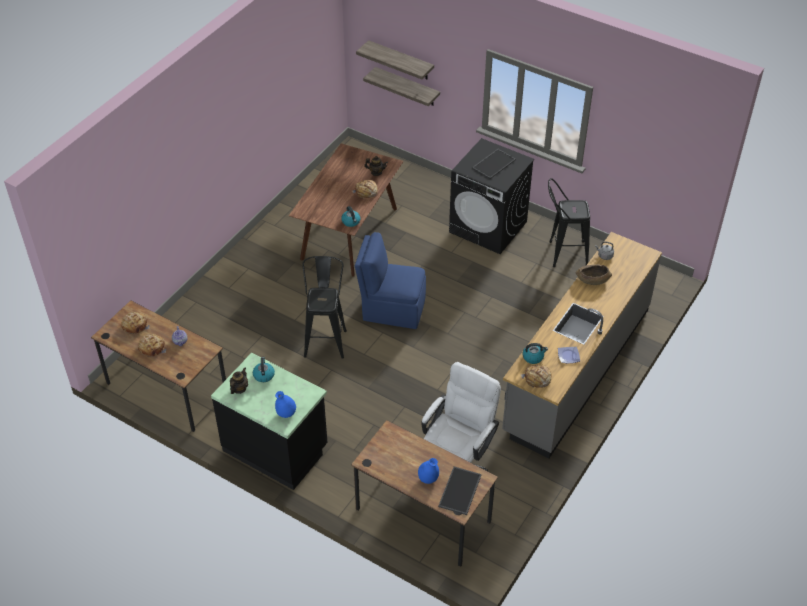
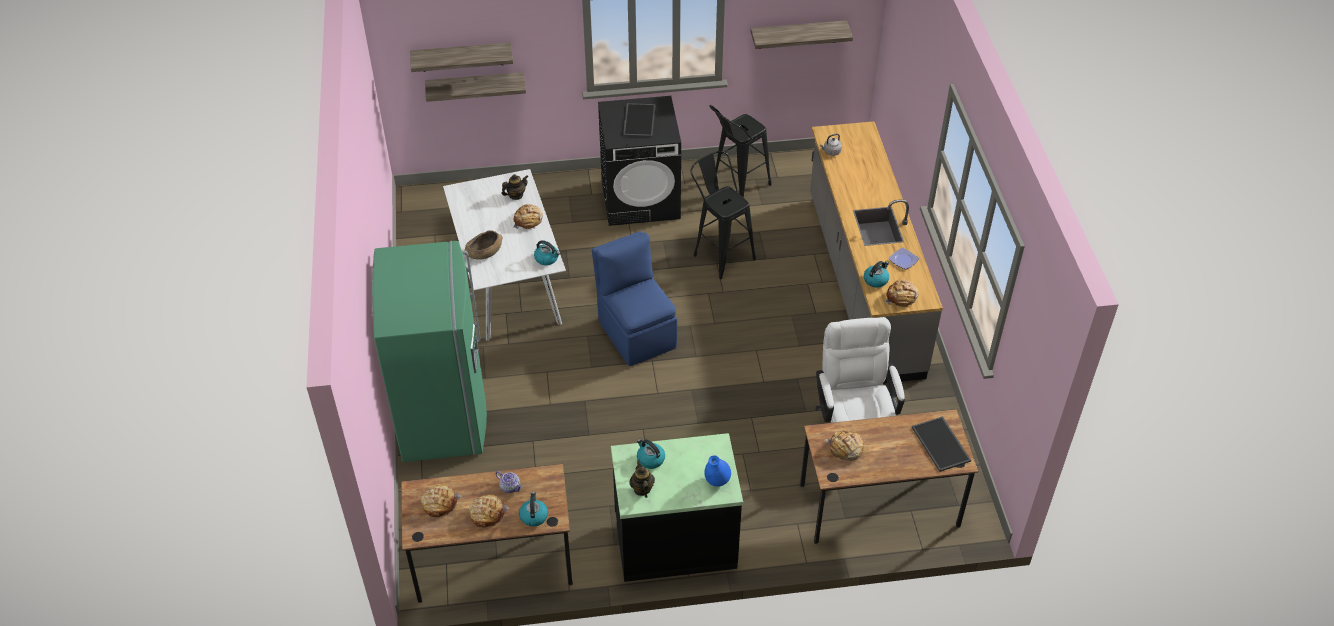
camera: 40 degrees left, 0 degrees up
(174, 366) = (533, 516): none -> kettle
(231, 288) = (444, 414): none -> green fridge
(326, 339) = (604, 403): black stool -> black stool (720, 253)
(349, 233) = (508, 284): brown dining table -> white dining table
(392, 309) = (636, 333): blue chair -> blue chair turned 90 degrees clockwise
(395, 451) = (845, 449): none -> bread
(428, 479) = (902, 453): blue vase -> none
(592, 280) = (845, 179): brown bowl -> brown bowl (484, 252)
(644, 157) = (797, 34): none -> shelf

